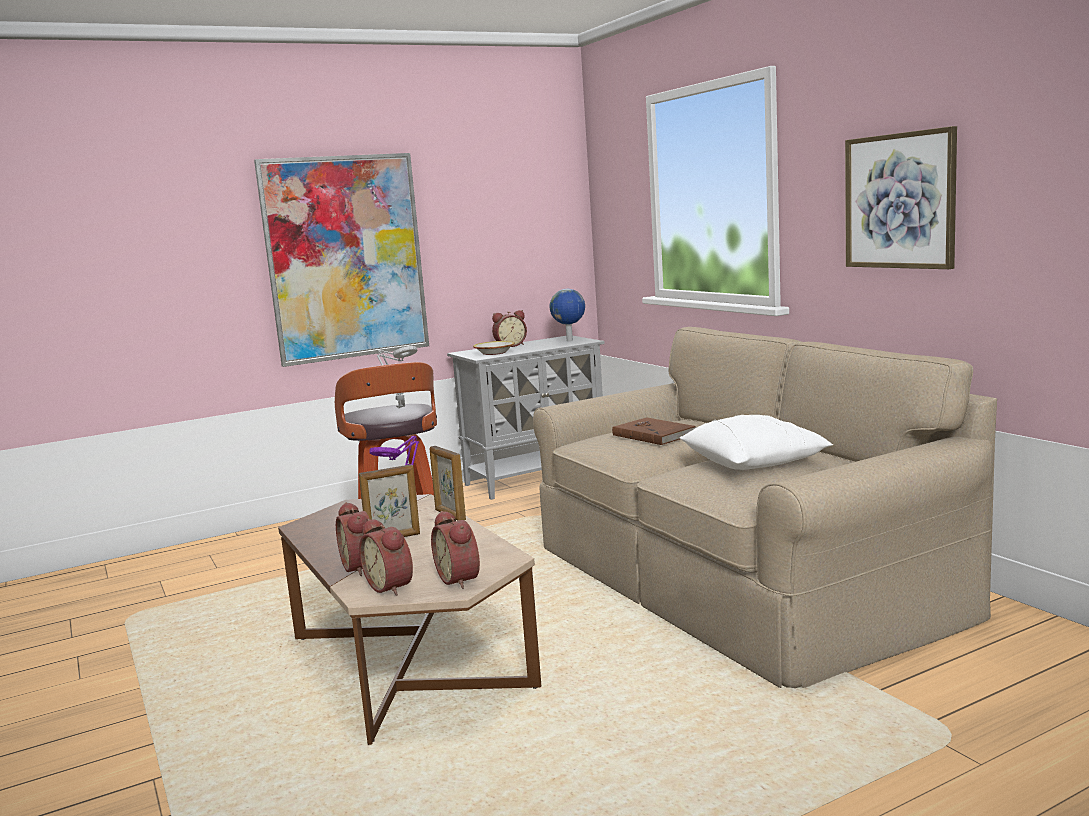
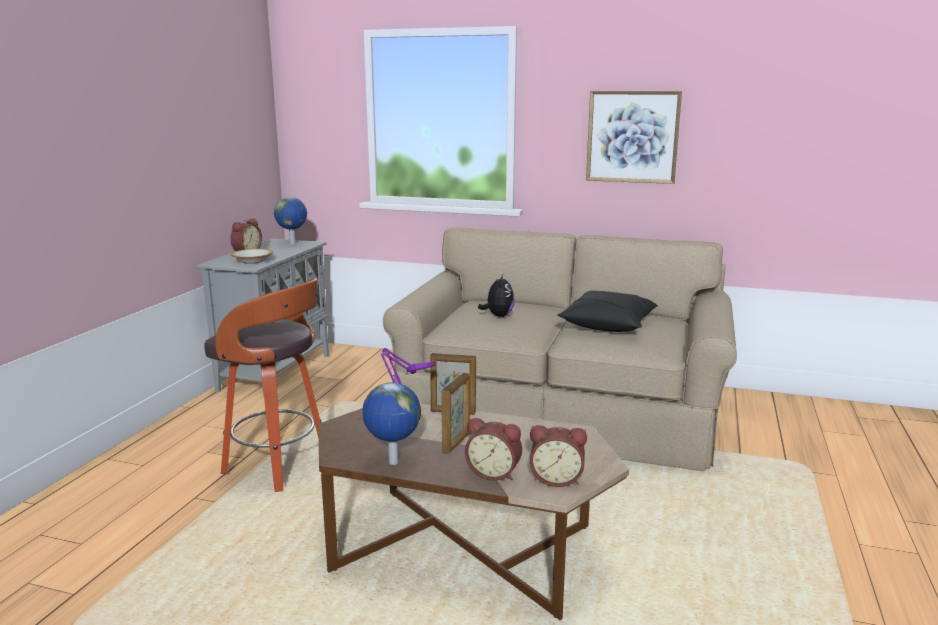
camera: 45 degrees left, 5 degrees up
(320, 539) = (392, 463): none -> globe
(345, 258) = (108, 171): picture -> none
(399, 407) = (270, 324): grey table lamp -> none
(461, 579) = (588, 456): alarm clock -> none
(654, 434) = (498, 316): brown book -> plush toy
(754, 462) = (608, 325): white pillow -> black pillow

